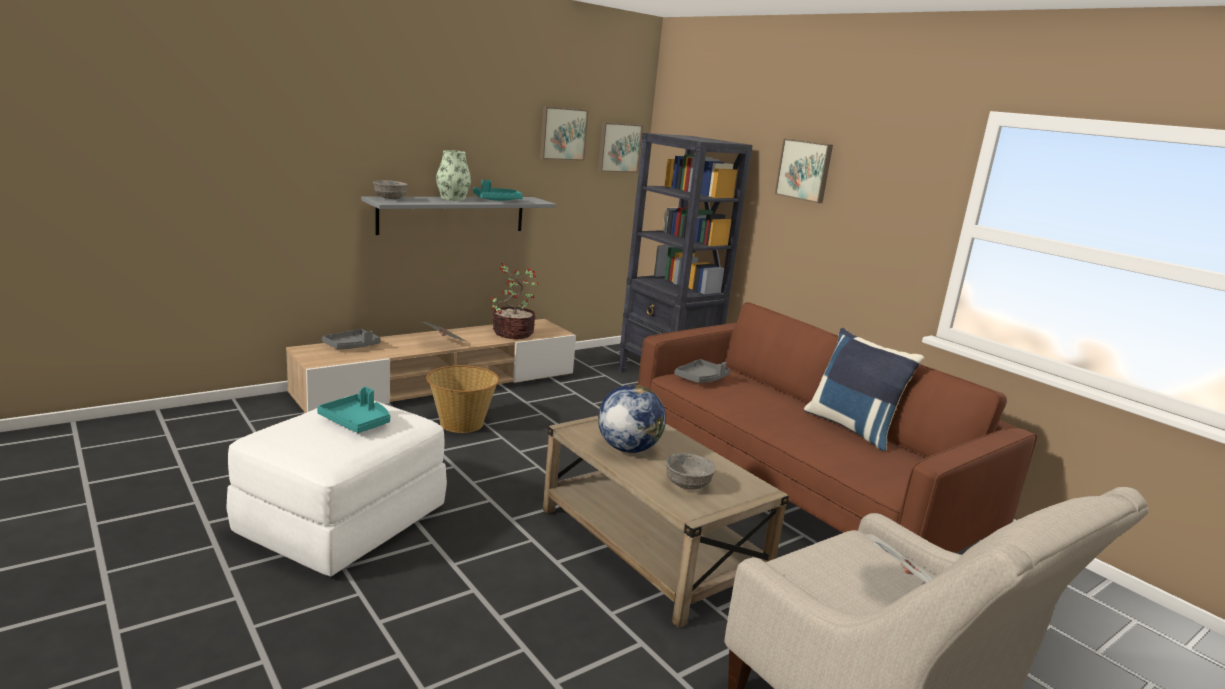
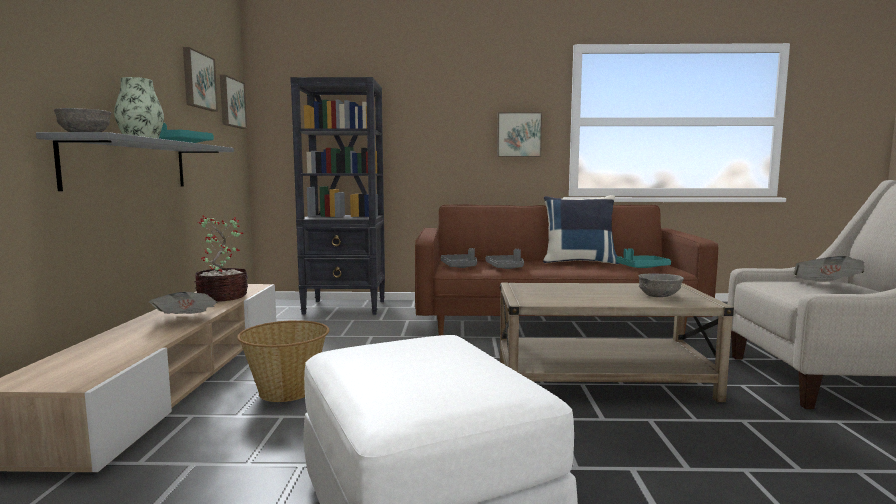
camera: 50 degrees left, 10 degrees down
(352, 346) = (79, 356): grey tray -> grey tray (506, 268)
(357, 422) = (422, 358): turquoise tray -> turquoise tray (642, 267)
(627, 448) = (581, 296): globe -> none
(804, 170) = (435, 102): picture -> picture (519, 135)

